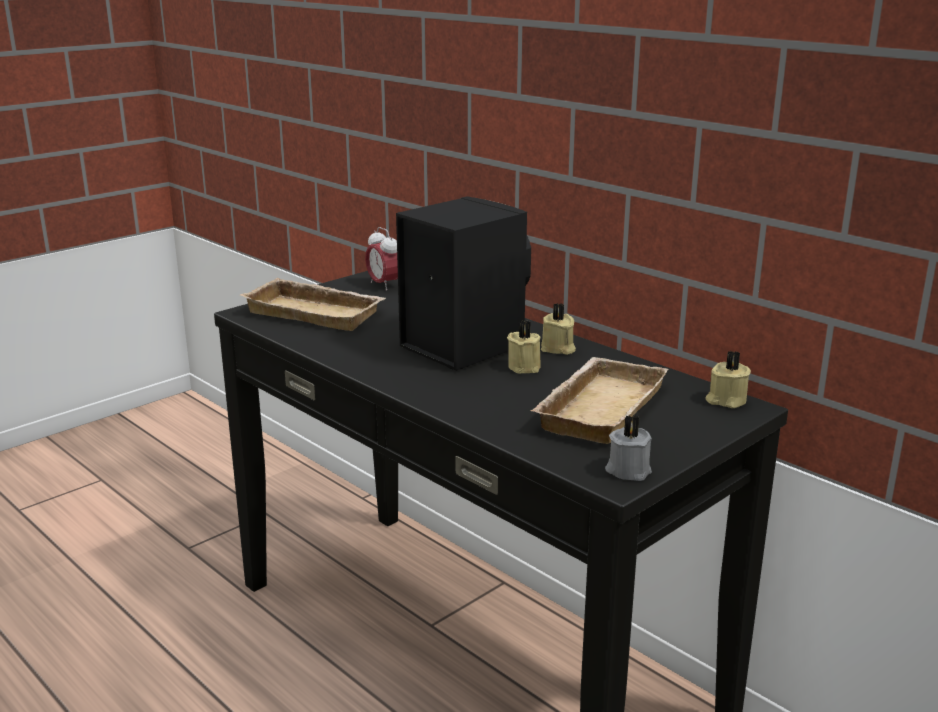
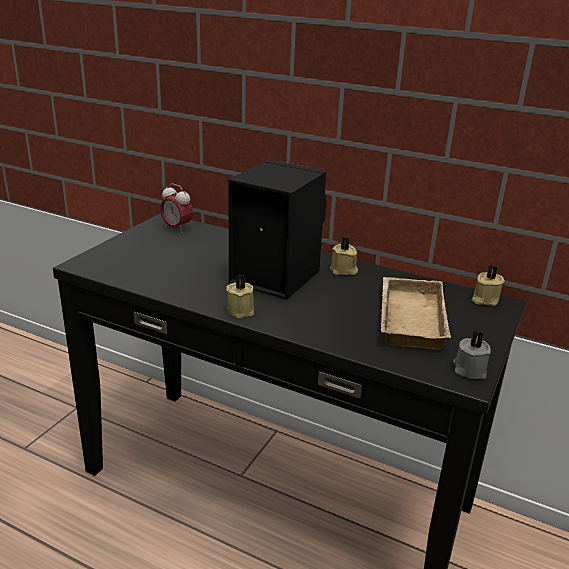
camera: 20 degrees left, 5 degrees up
(317, 312) = (141, 258): beige tray -> none
(525, 366) = (332, 289): beige candle -> beige candle (241, 310)

